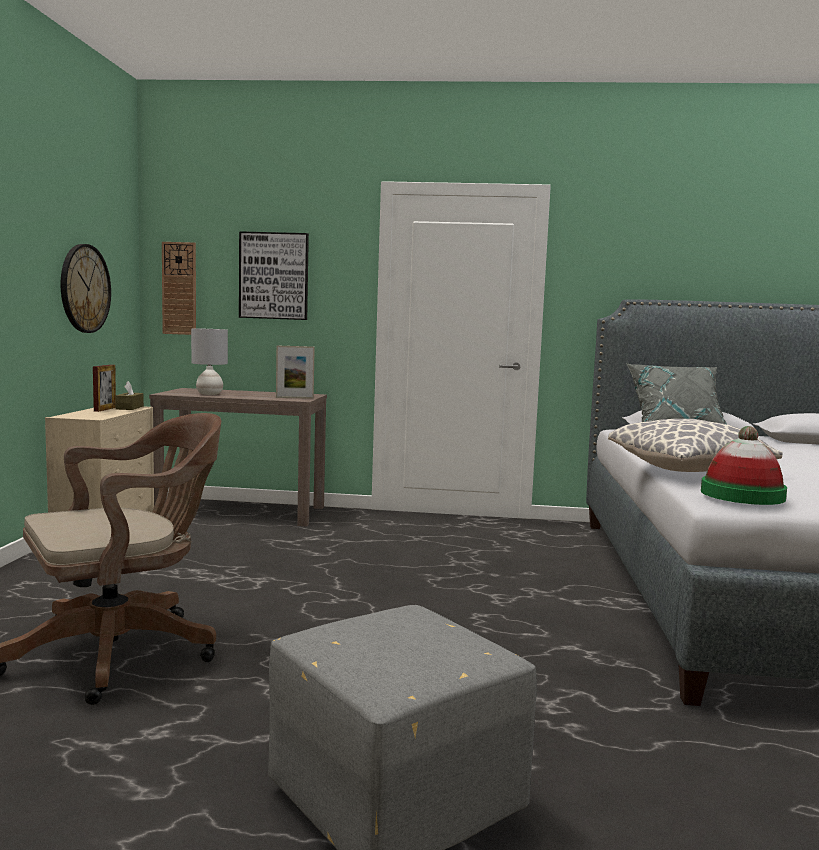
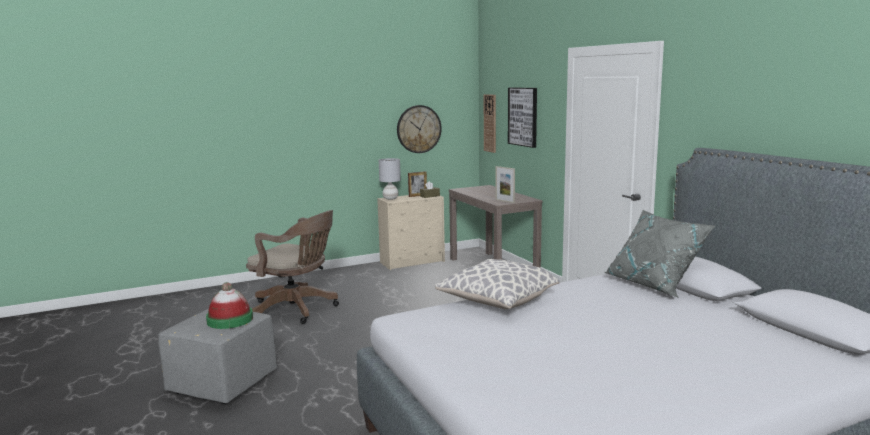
camera: 60 degrees right, 5 degrees up
(209, 394) = (476, 192): grey table lamp -> grey table lamp (390, 198)
(742, 495) = (420, 318): hat -> hat (230, 320)

